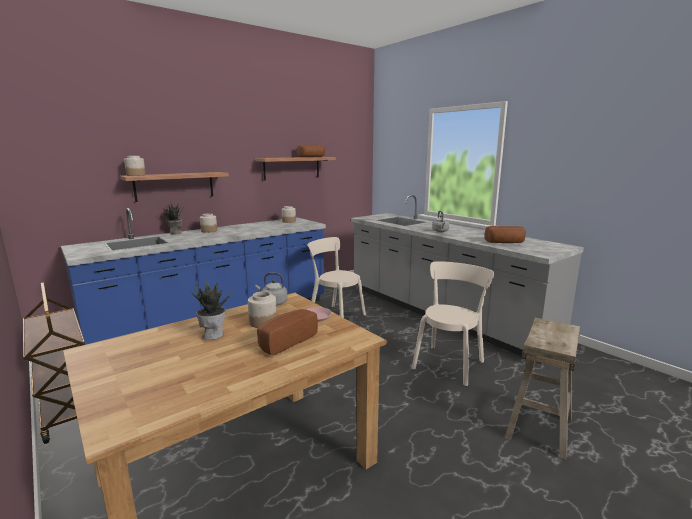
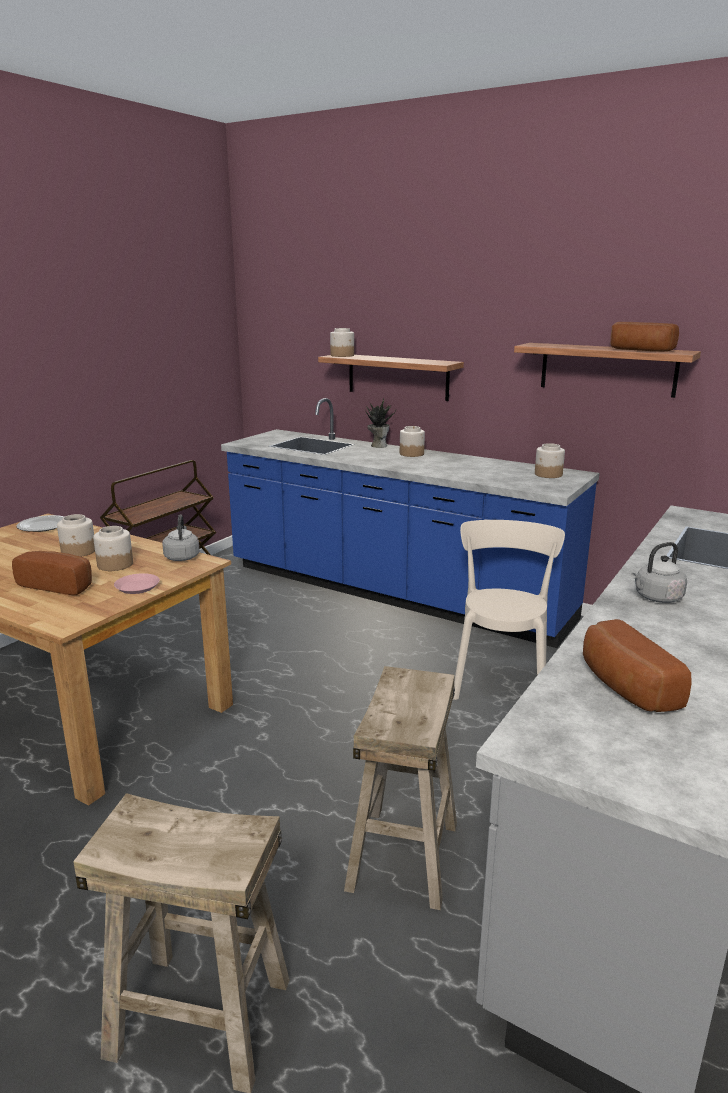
camera: 70 degrees right, 5 degrees up
(109, 350) = (44, 526): none -> plate
(213, 334) = (79, 551): potted plant -> jar
(449, 363) = (404, 855): beige chair -> beige stool

